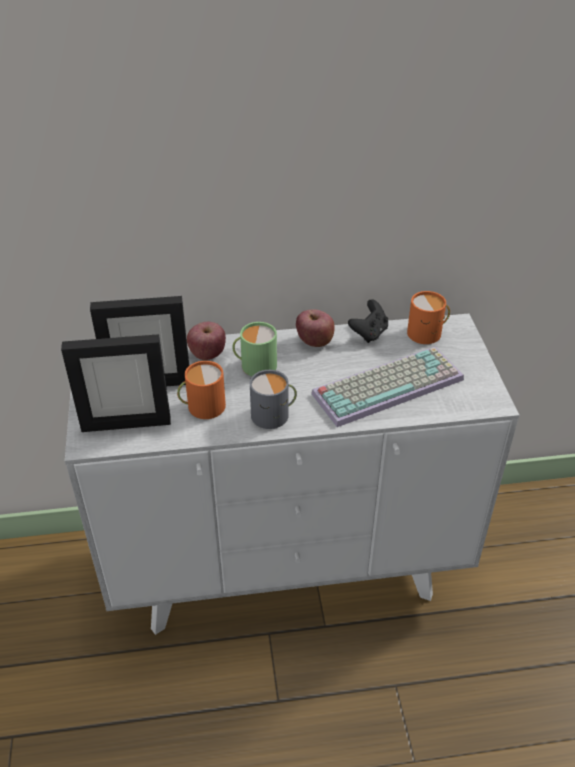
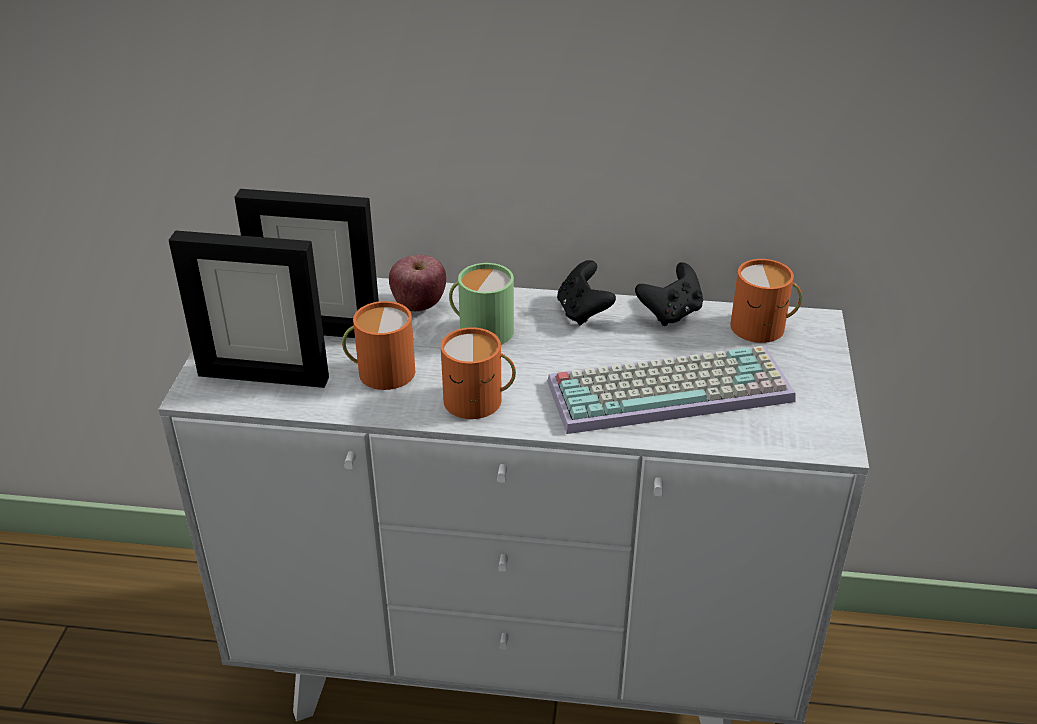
camera: 15 degrees right, 5 degrees down
(274, 415) = (479, 400): grey mug -> orange mug
(314, 341) = (583, 312): apple -> black game controller

